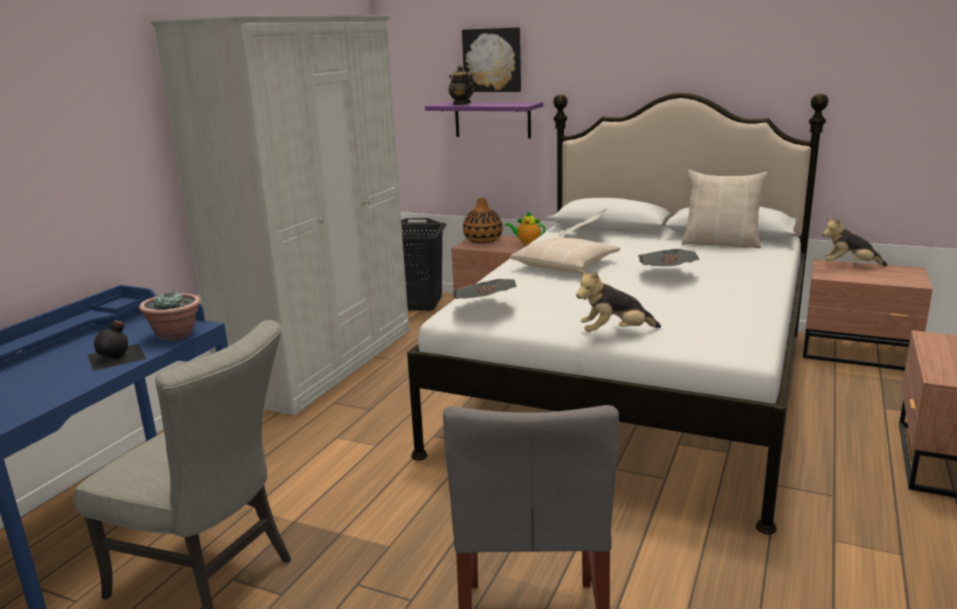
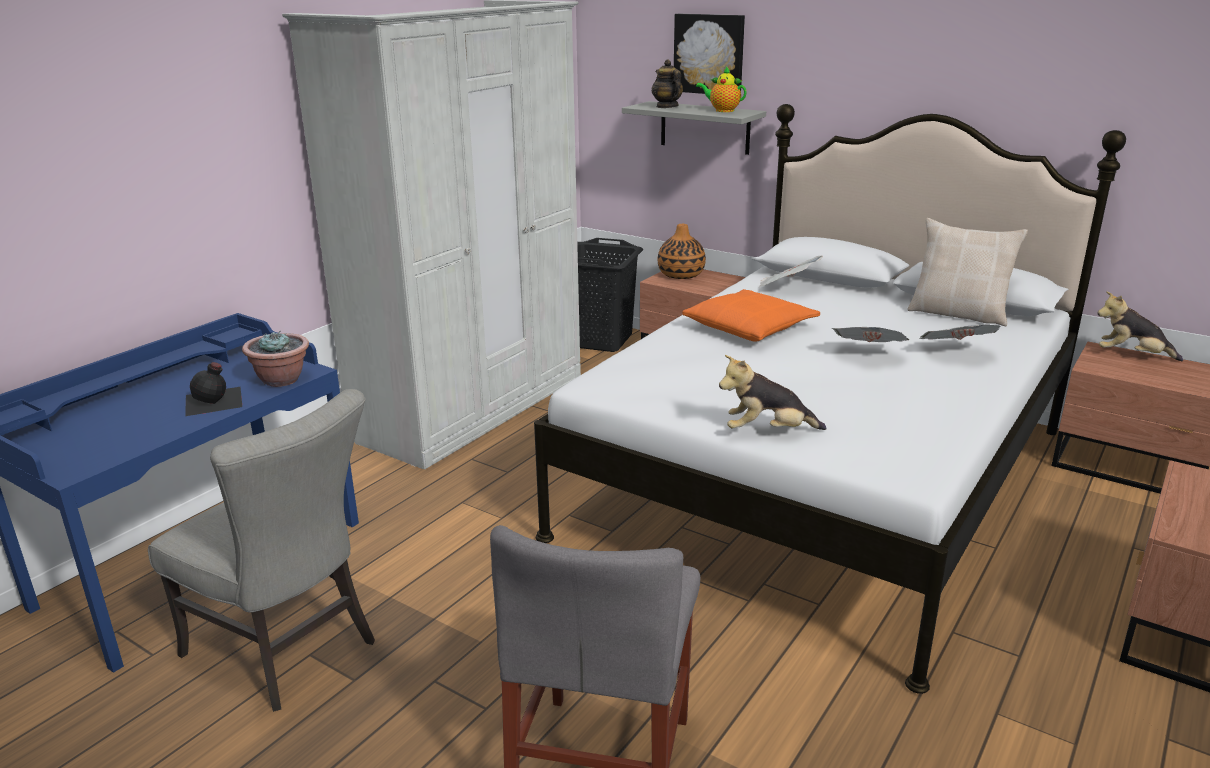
camera: 10 degrees right, 5 degrees up
(484, 307) = (628, 378): newspaper -> newspaper (955, 351)
(492, 119) = (705, 127): purple shelf -> grey shelf
(527, 242) = (732, 283): teapot -> teapot (722, 110)
(565, 265) = (750, 327): beige pillow -> orange pillow

